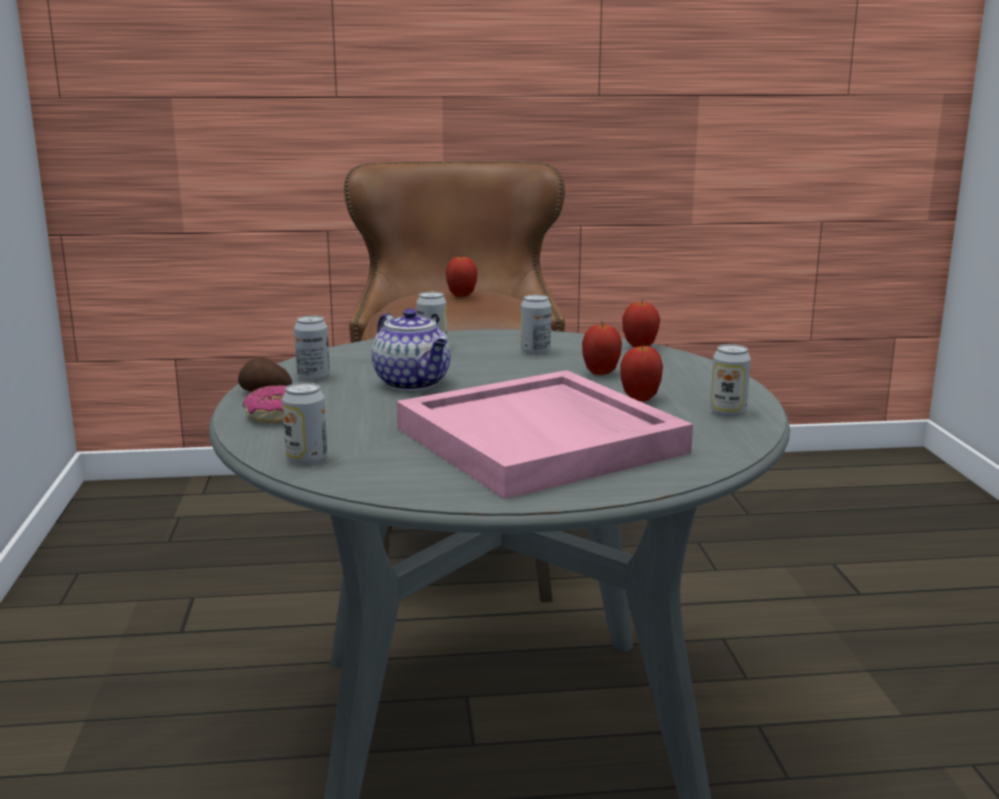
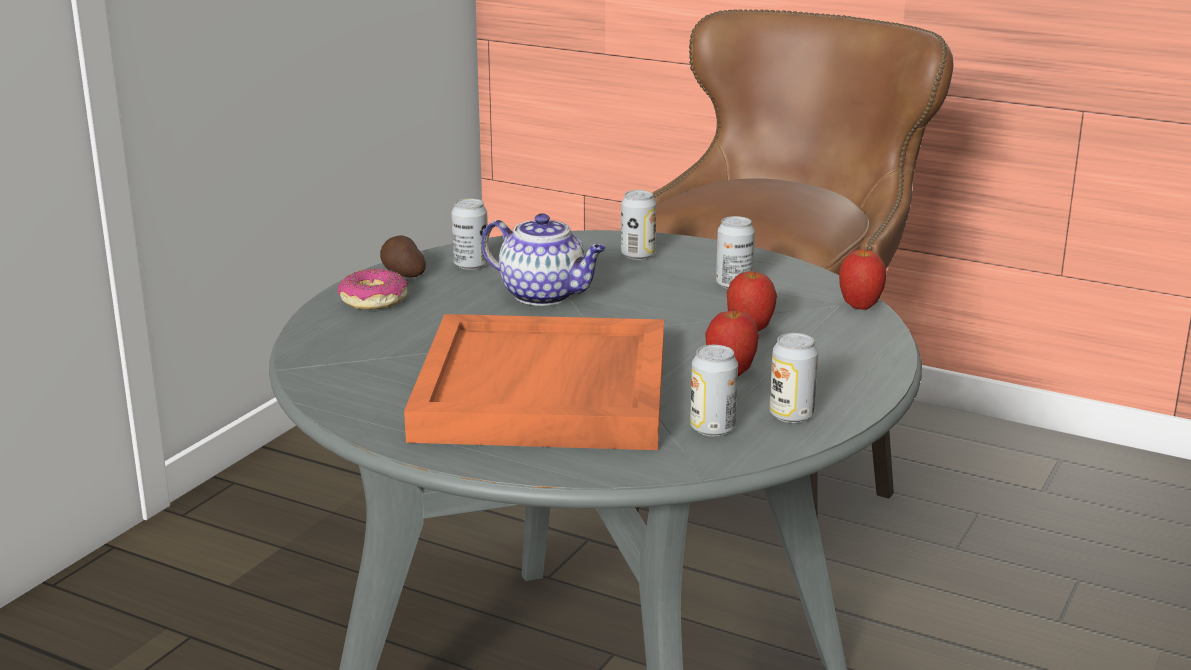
camera: 35 degrees right, 5 degrees up
(307, 459) = (323, 353): can -> can (712, 428)
(414, 383) = (545, 295): teapot -> teapot turned 60 degrees counterclockwise
(461, 296) = (764, 193): apple -> none
(542, 440) = (545, 393): pink tray -> orange tray

